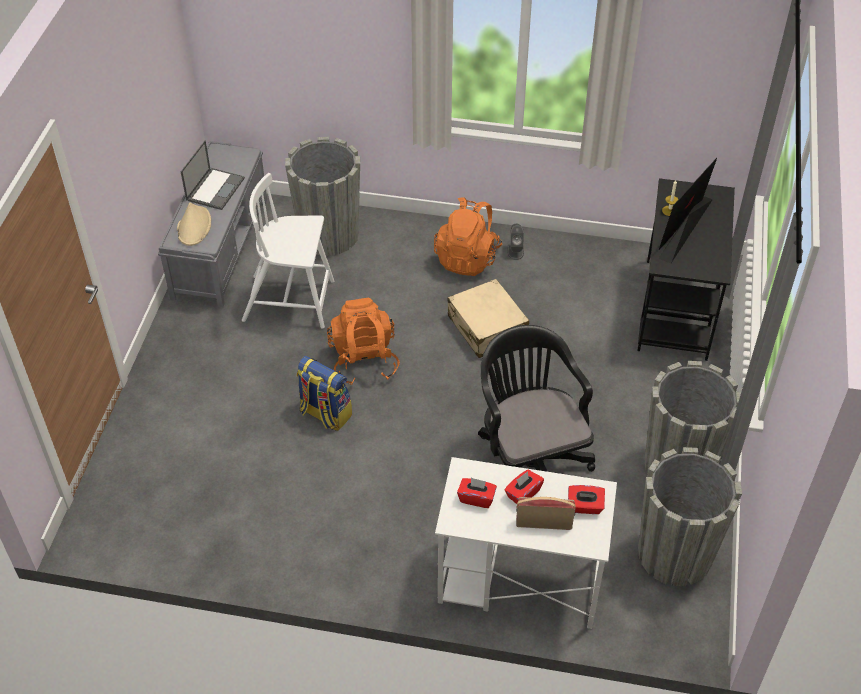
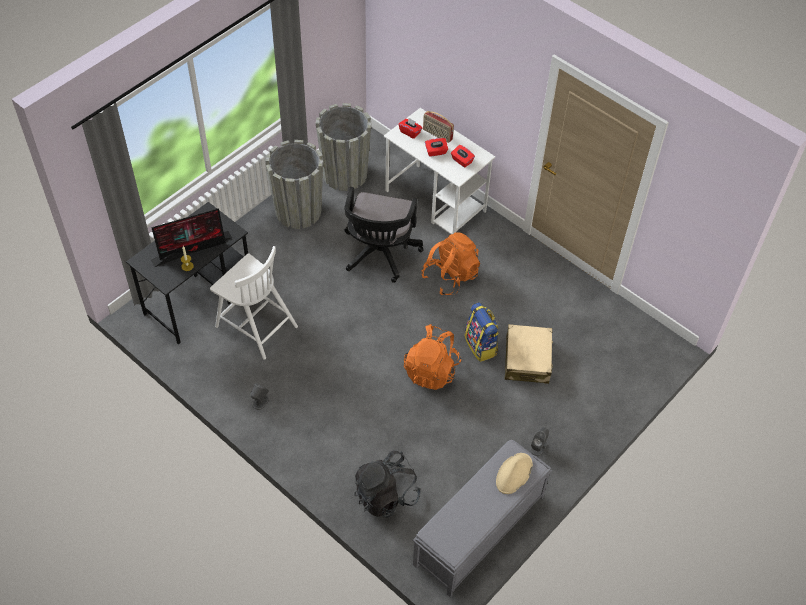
camera: 150 degrees left, 5 degrees up
(198, 341) = (538, 447): none -> grey speaker
(215, 188) = (477, 507): laptop -> none
(291, 301) = (452, 446): white chair -> white chair (255, 325)
(328, 235) = (386, 495): grey planter -> black backpack
(467, 258) = (299, 415): orange backpack -> orange backpack (450, 276)
(487, 328) = (332, 351): beige suitcase -> beige suitcase (527, 359)

